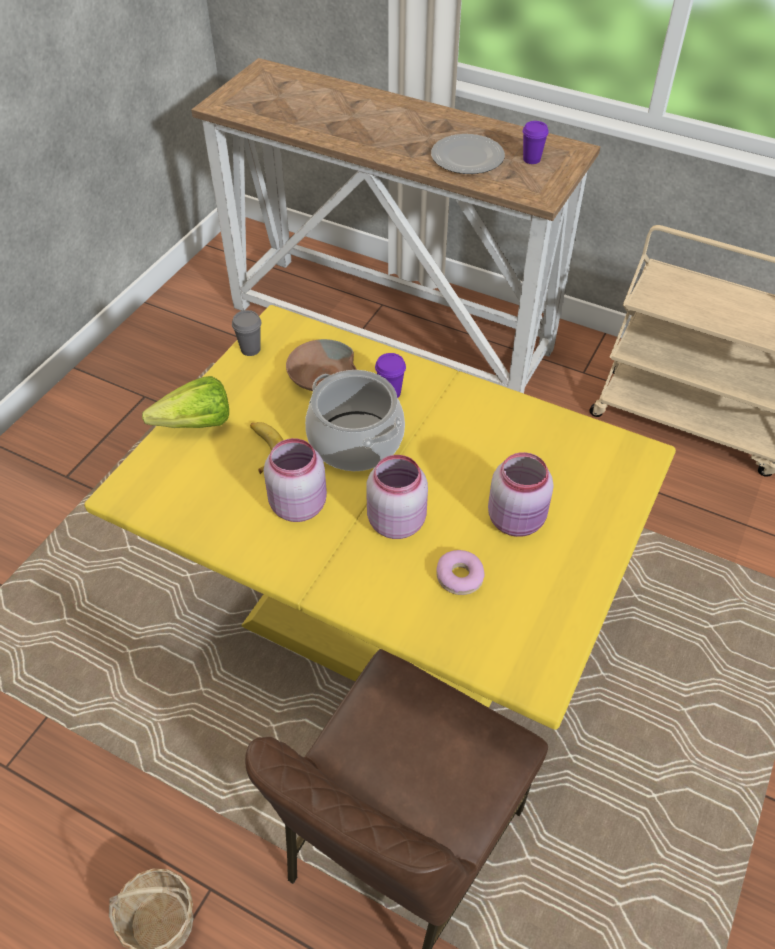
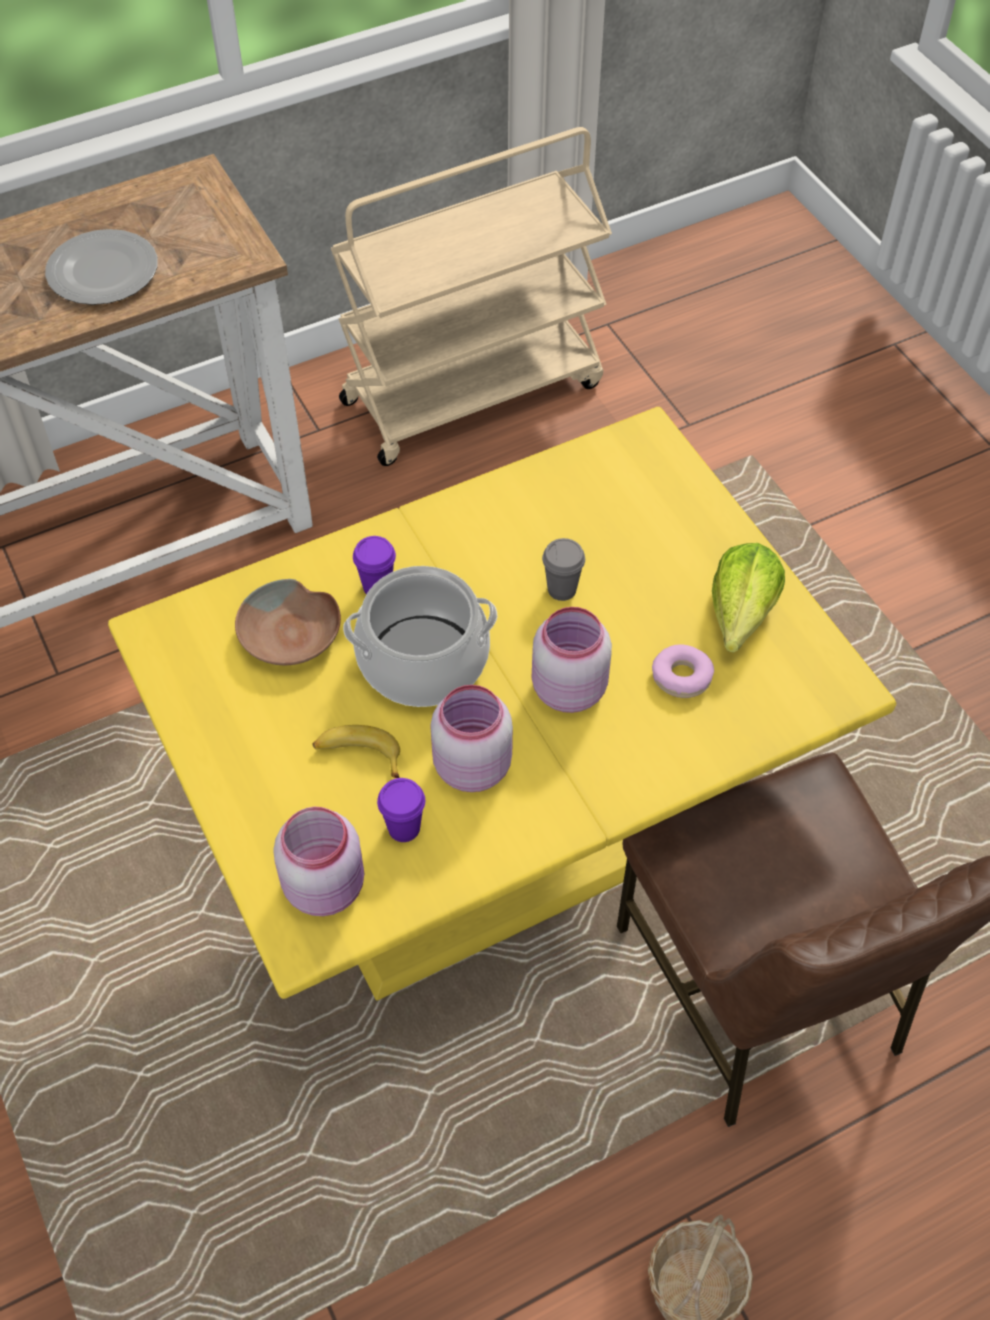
camera: 55 degrees left, 5 degrees up
(189, 425) = (247, 813): lettuce -> lettuce (736, 622)
(250, 349) = (173, 682): grey cup -> grey cup (562, 589)
(517, 520) = (648, 586): pink jar -> pink jar (326, 885)
(531, 159) = (172, 221): purple cup -> purple cup (404, 828)

